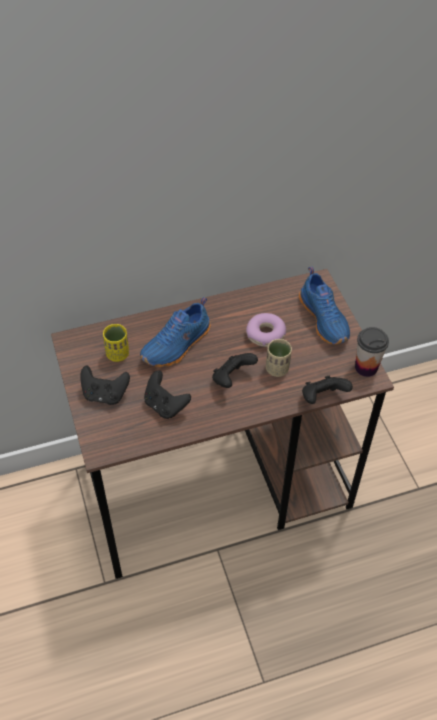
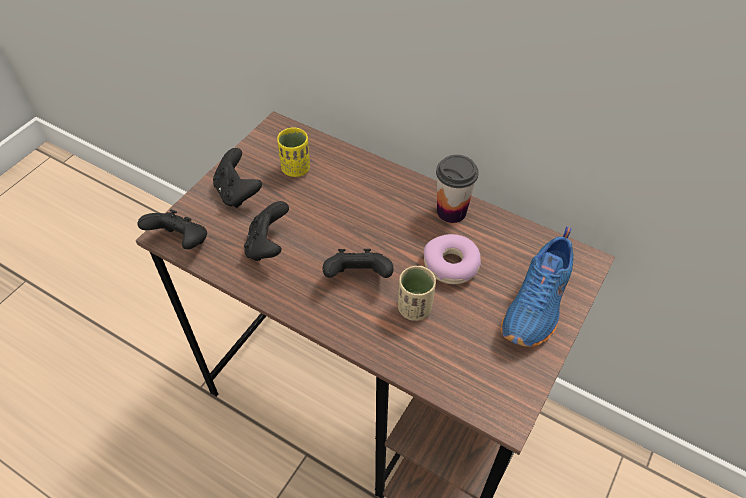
camera: 50 degrees right, 0 degrees up
(177, 345) = (354, 204): blue shoe -> none
(322, 398) = (419, 382): black game controller -> black game controller (181, 242)
(366, 367) = (515, 398): cup -> cup (451, 211)

